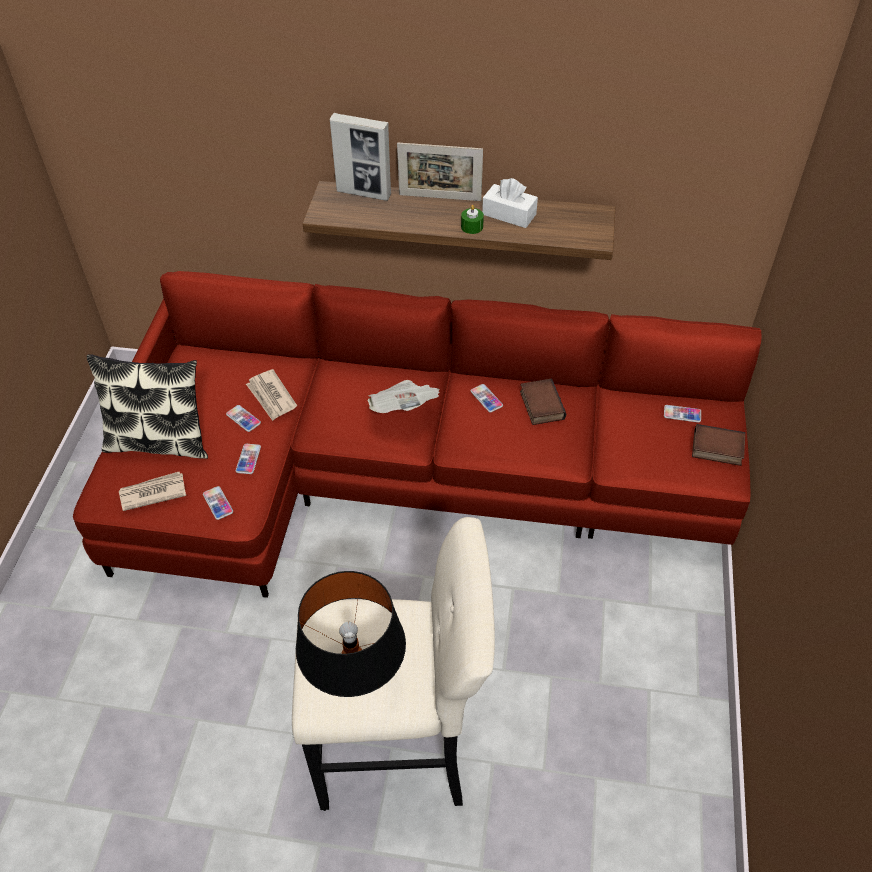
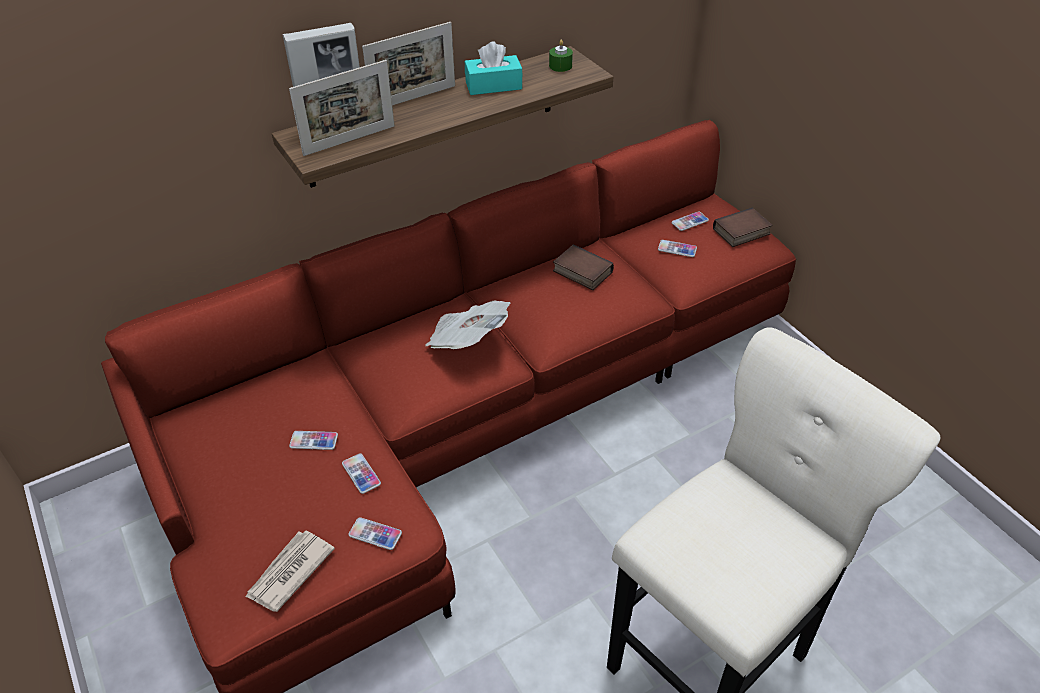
camera: 40 degrees left, 5 degrees down
(159, 441) = (240, 518): pillow -> none
(271, 397) = (321, 404): newspaper -> none
(356, 678) = (750, 565): black table lamp -> none
(358, 212) = (349, 140): none -> picture frame
(472, 227) = (474, 107): green candle -> green candle (560, 66)
(486, 398) = (532, 291): phone -> phone (677, 249)
(509, 214) = (493, 85): white tissue box -> turquoise tissue box

